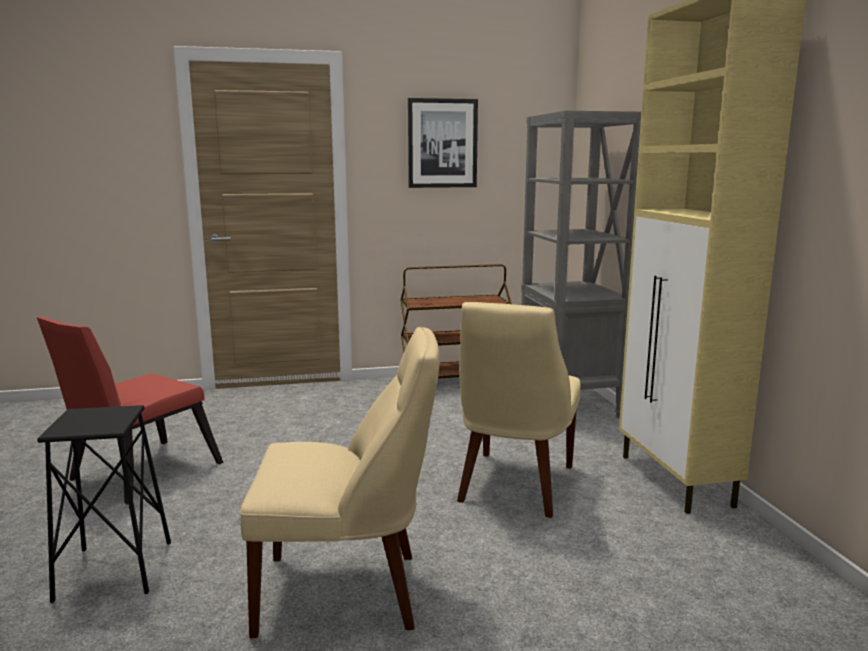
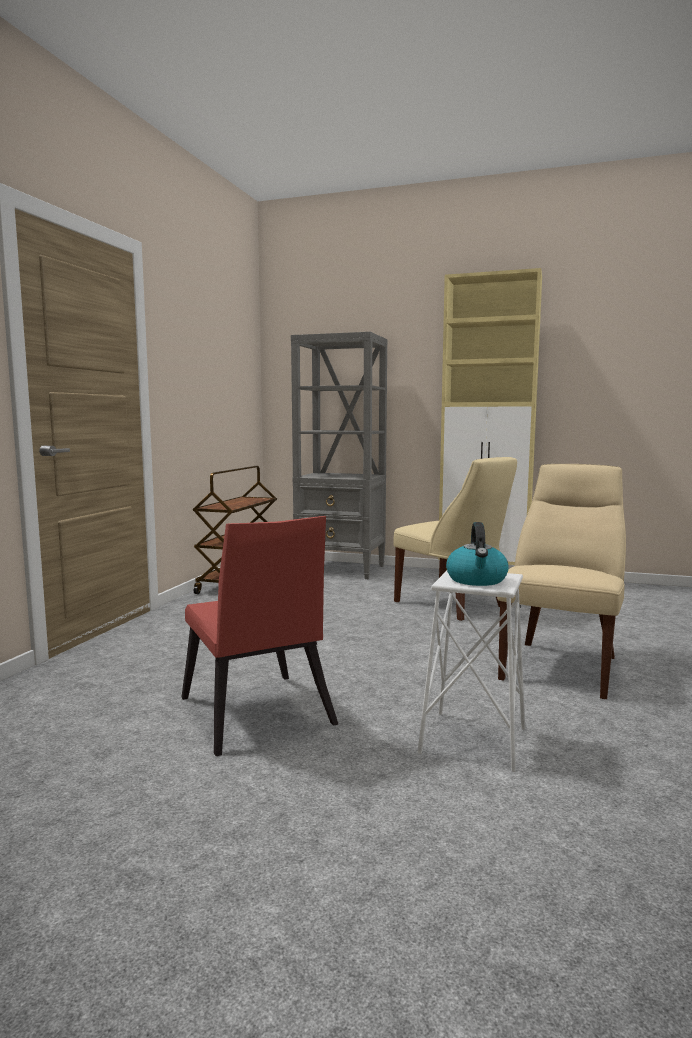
camera: 60 degrees left, 5 degrees down
(87, 420) = (477, 580): none -> kettle
(115, 570) = (473, 740): black stool -> white stool
(442, 143) = (202, 352): picture -> none

